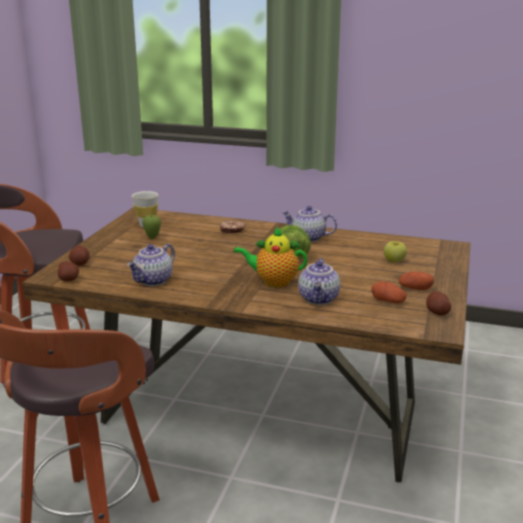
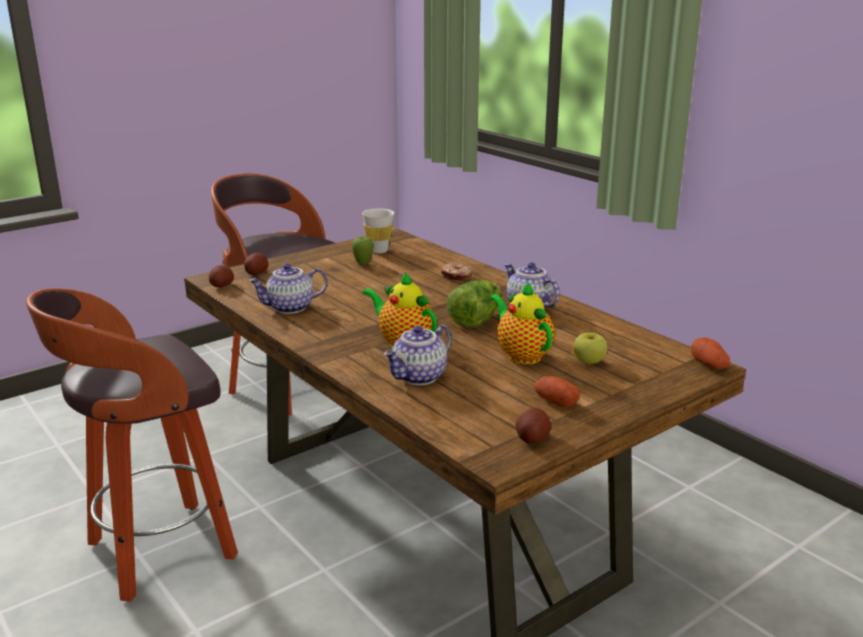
camera: 35 degrees right, 0 degrees up
(353, 268) = (521, 355): none -> teapot
(388, 301) = (495, 405): potato -> potato (709, 364)

